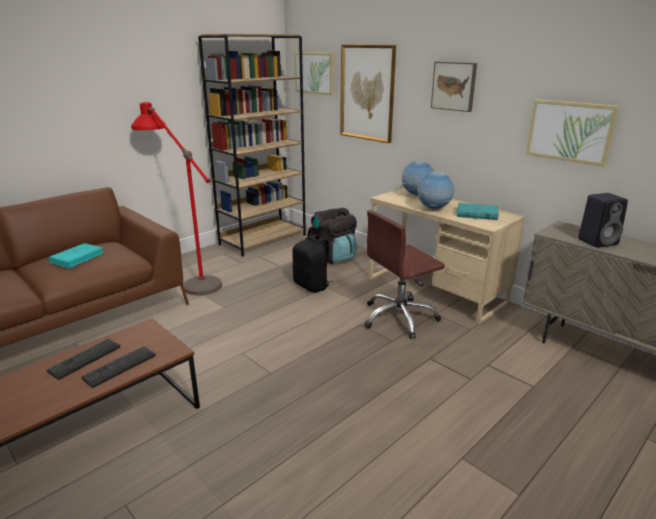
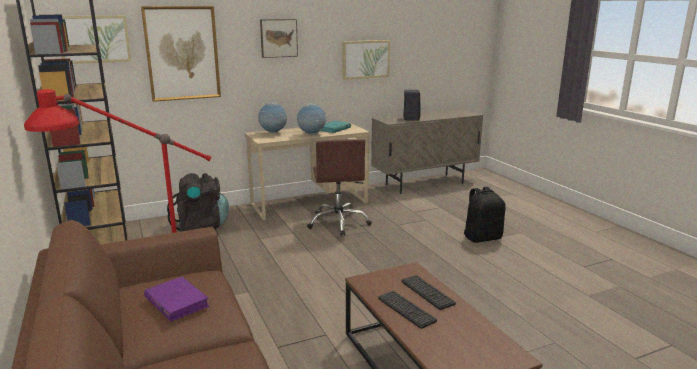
camera: 70 degrees left, 5 degrees down
(77, 258) = (176, 302): turquoise book -> purple book
(312, 286) = (250, 244): black backpack -> black backpack (482, 238)

